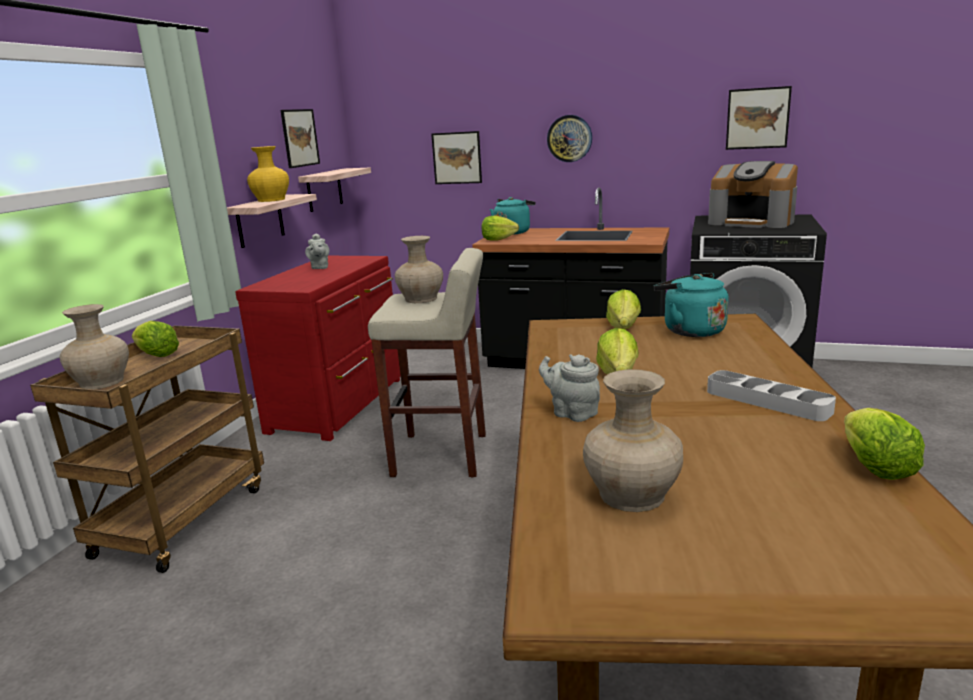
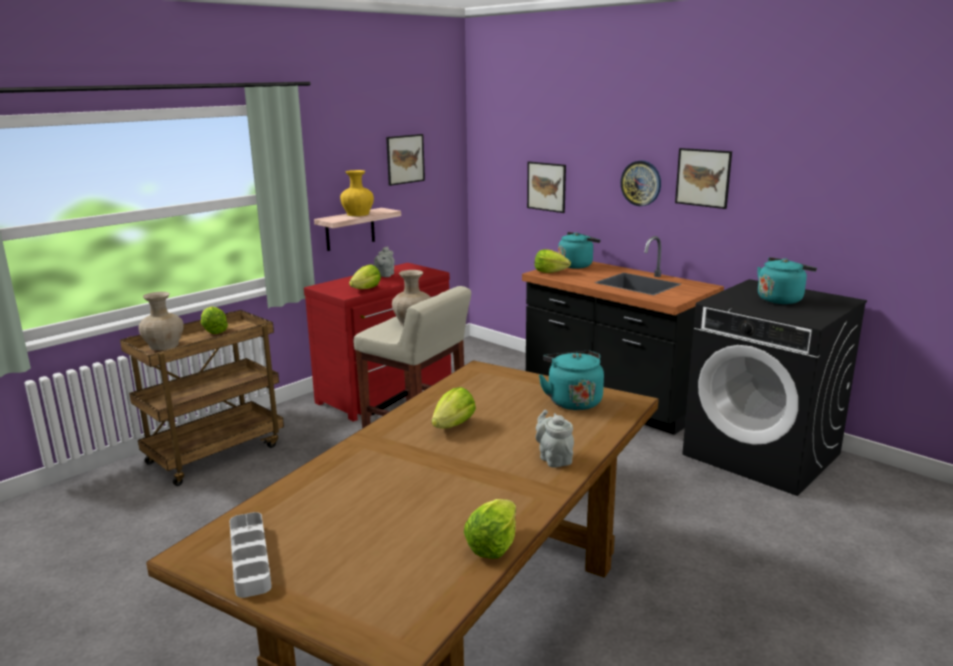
camera: 25 degrees right, 0 degrees up
(324, 190) = (427, 203): shelf -> none
(572, 413) = (376, 446): grey teapot -> grey teapot (554, 458)
(623, 328) = (527, 385): lettuce -> lettuce (366, 289)
(633, 494) = (320, 512): beige vase -> none
(752, 222) = (781, 299): coffee machine -> turquoise kettle
(757, 118) = (819, 189): picture -> picture (703, 178)
(767, 401) = (516, 477): grey tray -> grey tray (250, 558)

